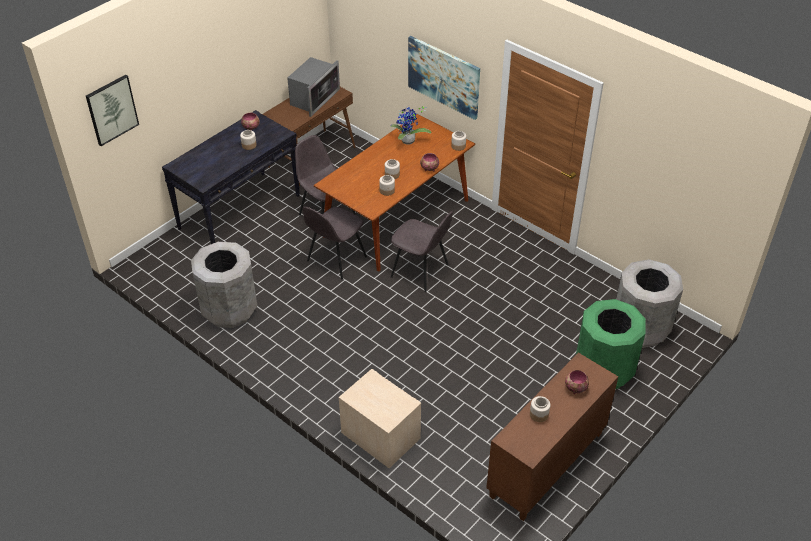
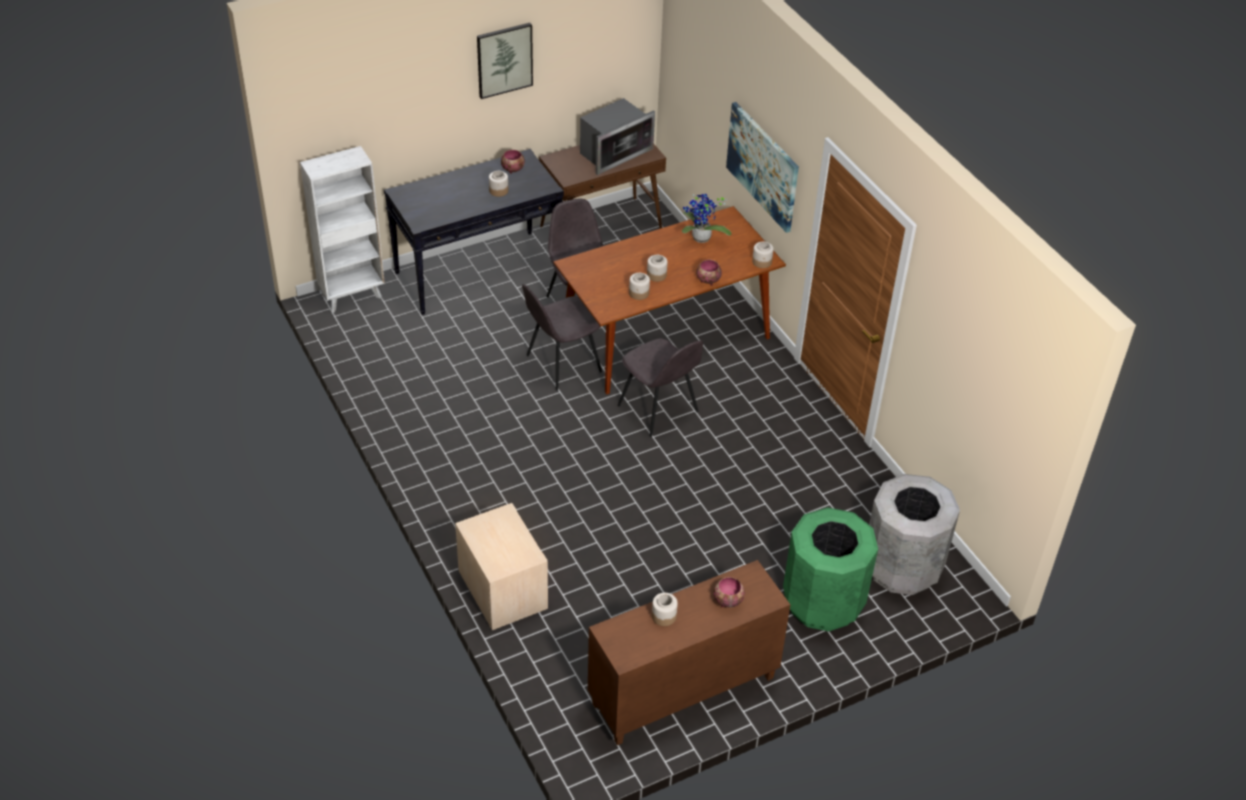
camera: 20 degrees right, 0 degrees up
(112, 109) = (326, 105): picture -> picture (504, 59)
(154, 254) = (353, 295): none -> white bookcase
(229, 310) = (404, 387): grey trash can -> none

